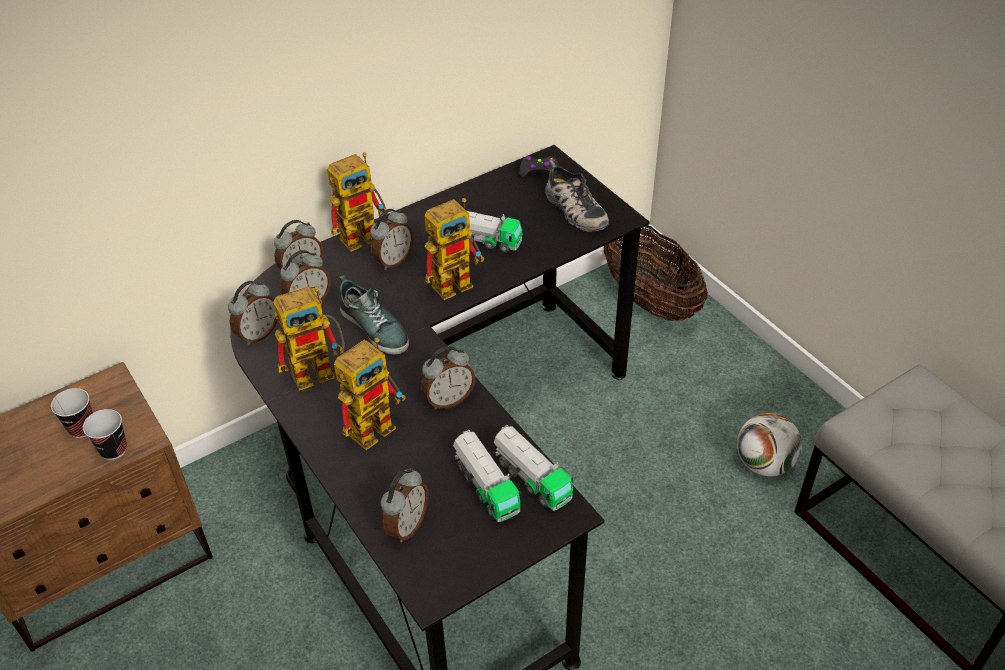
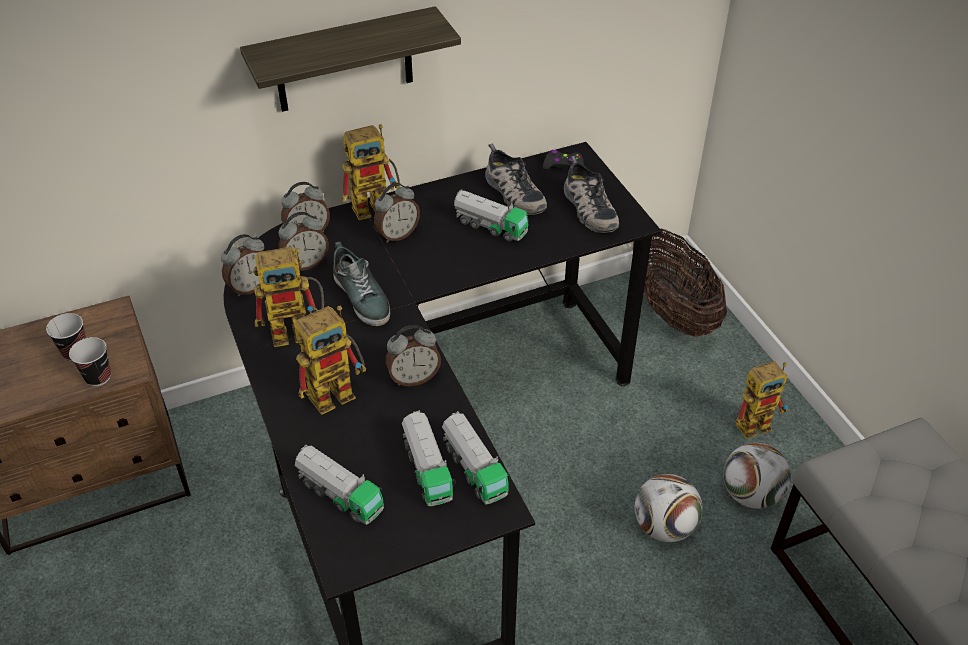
camera: 10 degrees right, 0 degrees up
(321, 93) = (344, 61): none -> shelf
(406, 526) = (339, 494): alarm clock -> toy truck
(457, 281) = (454, 263): toy robot -> toy robot (758, 422)
(496, 204) = (512, 193): none -> shoe
(691, 508) = (664, 527): none -> football

